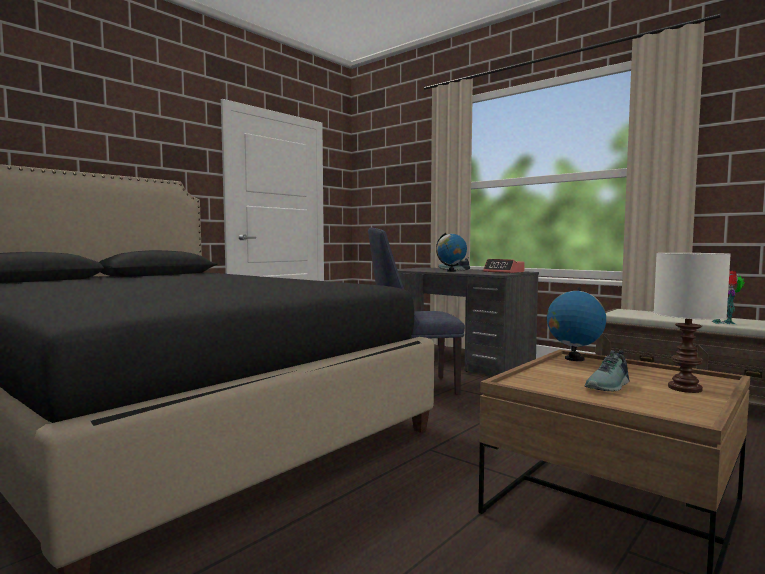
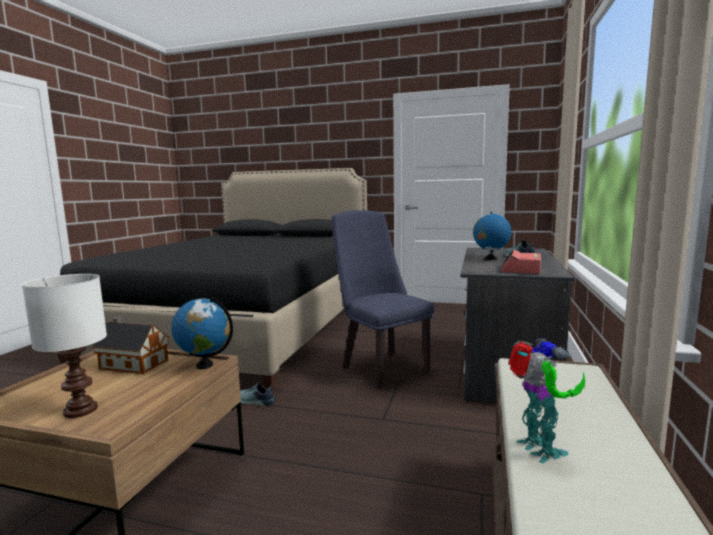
camera: 65 degrees right, 5 degrees up
(558, 376) = (132, 364): none -> toy house
(610, 386) = (96, 381): shoe -> shoe (254, 402)

